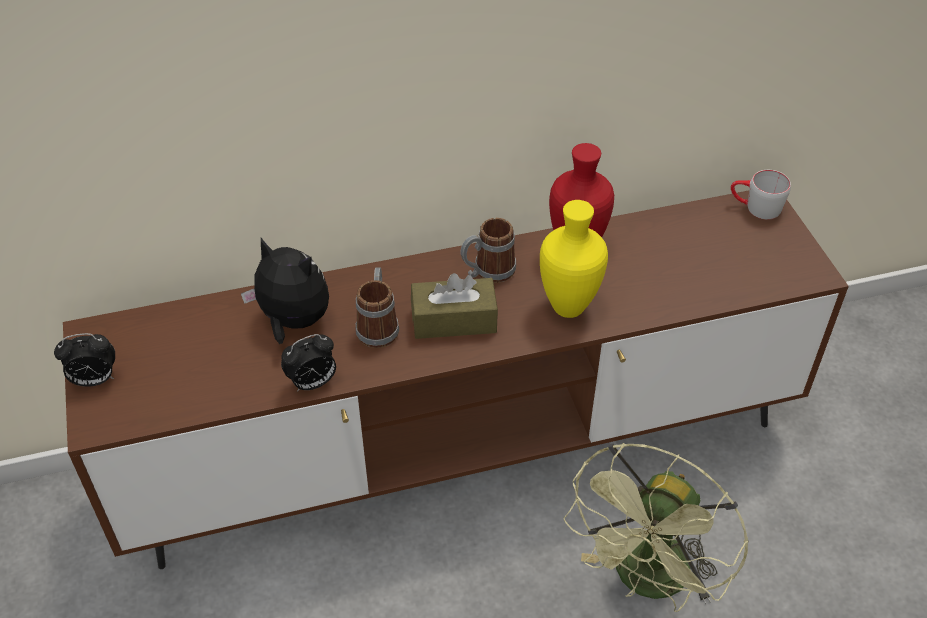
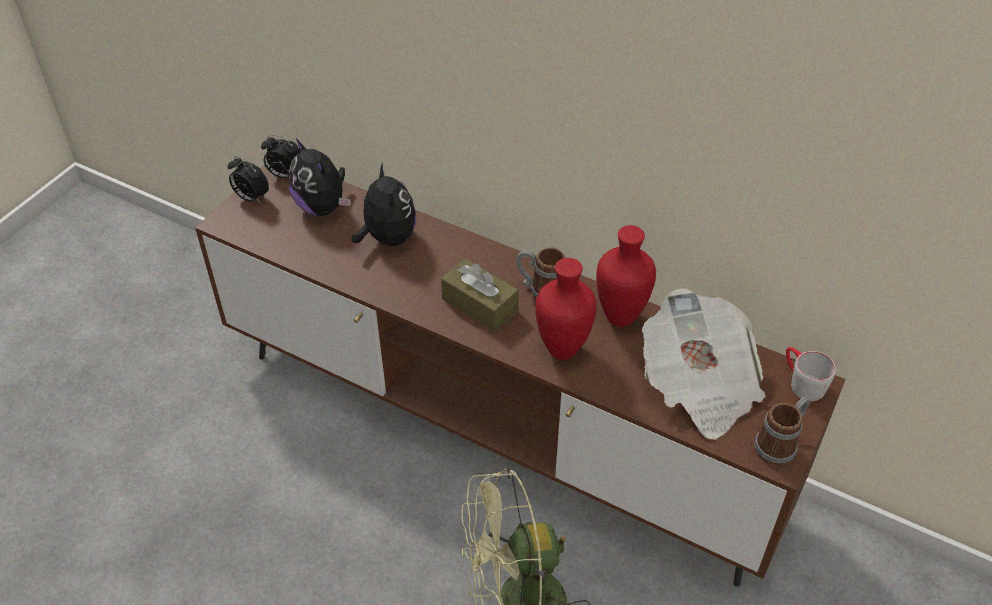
camera: 45 degrees right, 0 degrees up
(187, 337) = (323, 207): none -> plush toy
(312, 383) = (352, 281): alarm clock -> alarm clock (285, 175)
(378, 325) = (431, 275): mug -> mug (780, 444)
(566, 308) = (560, 350): yellow vase -> red vase
(696, 260) = (699, 385): none -> newspaper

